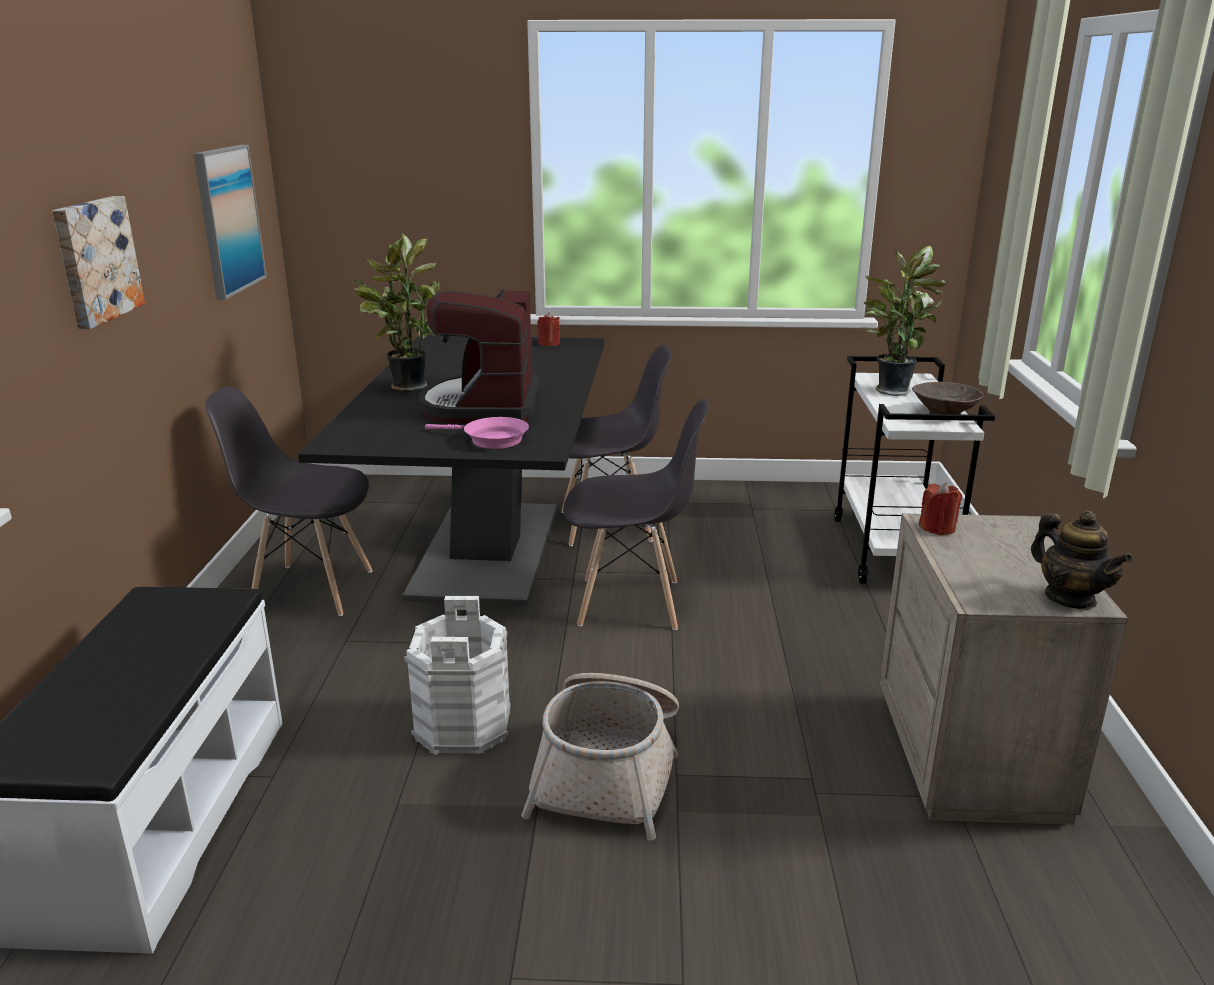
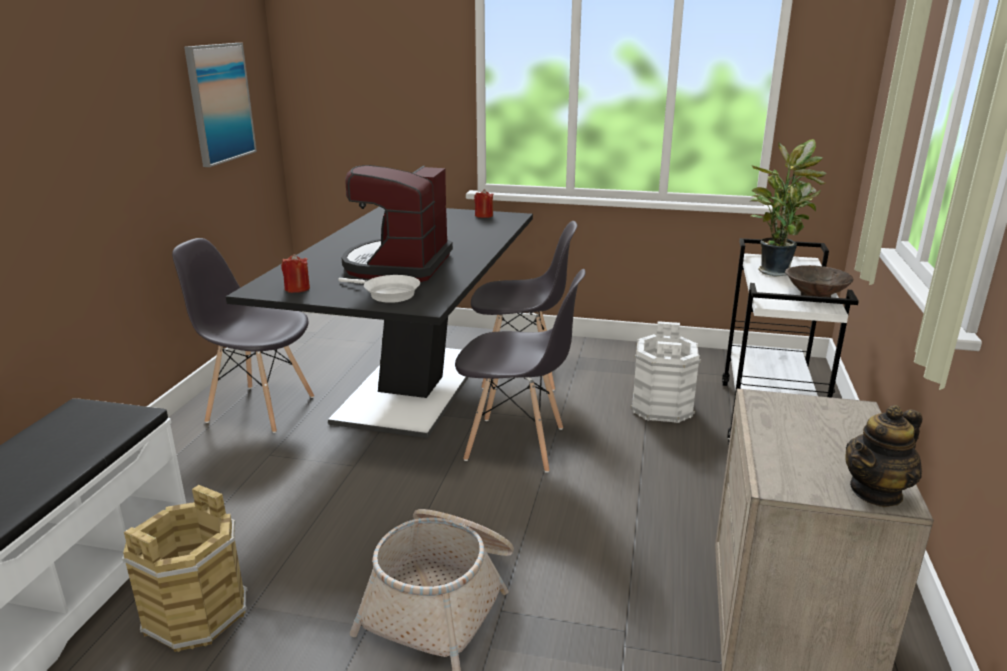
camera: 10 degrees right, 0 degrees up
(95, 260) = (68, 128): picture -> none
(336, 818) = (196, 614): none -> brown bucket
(405, 387) = (345, 245): potted plant -> none
(464, 725) = (334, 541): white bucket -> white bucket (662, 407)
(490, 440) = (387, 294): pink frying pan -> white frying pan
(937, 528) = (766, 406): red candle -> red candle (297, 289)
(1070, 598) = (876, 492): teapot -> teapot turned 75 degrees clockwise

